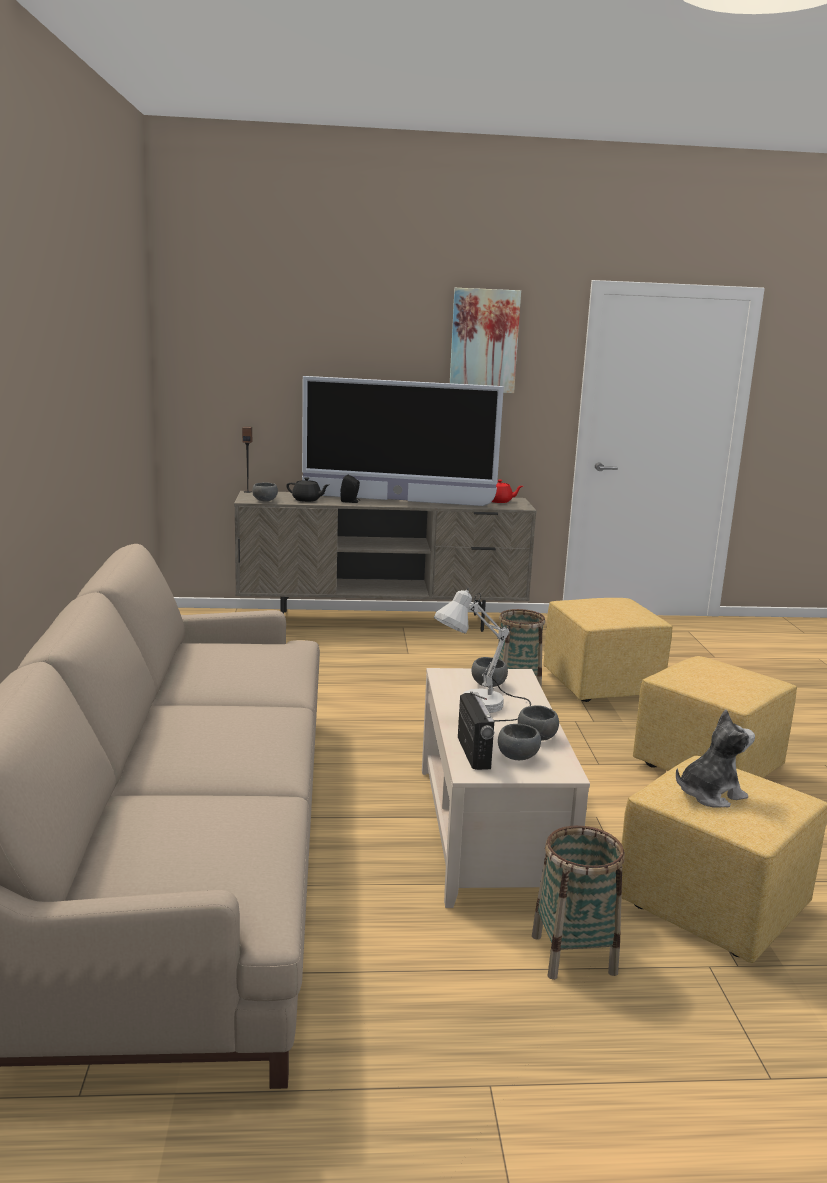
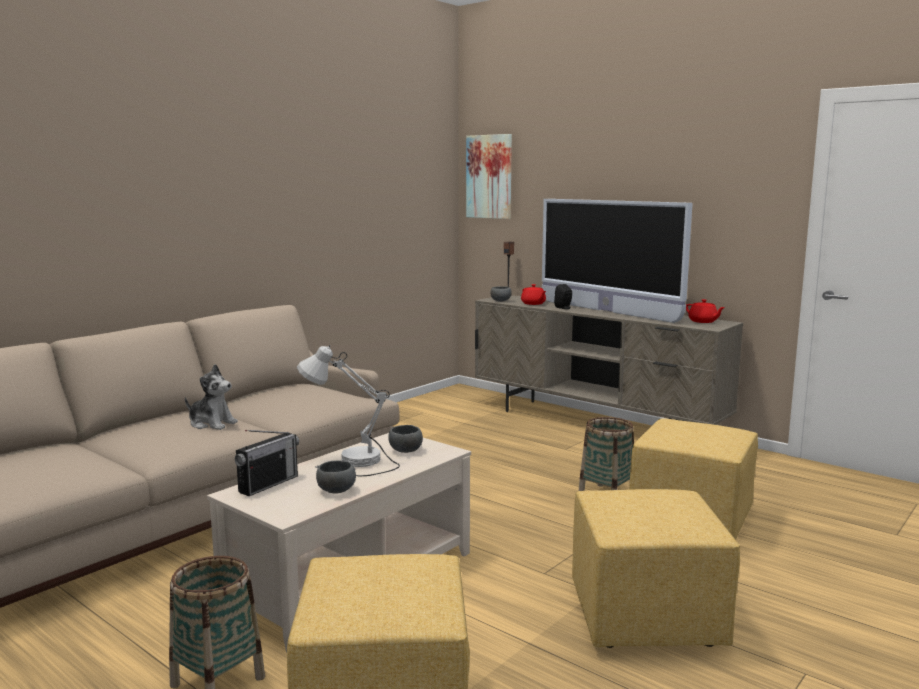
camera: 45 degrees right, 5 degrees down
(307, 500) = (533, 304): black teapot -> red teapot
(484, 341) = (705, 161): picture -> picture (489, 176)
(519, 756) = (288, 496): grey bowl -> none
(709, 794) = (366, 580): plush toy -> plush toy (212, 424)

